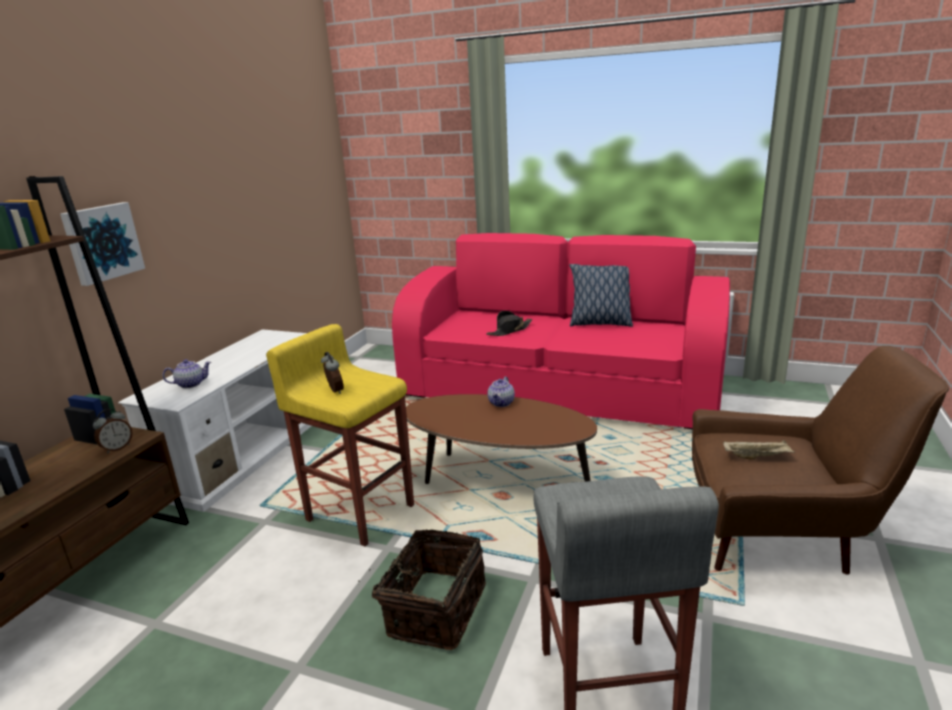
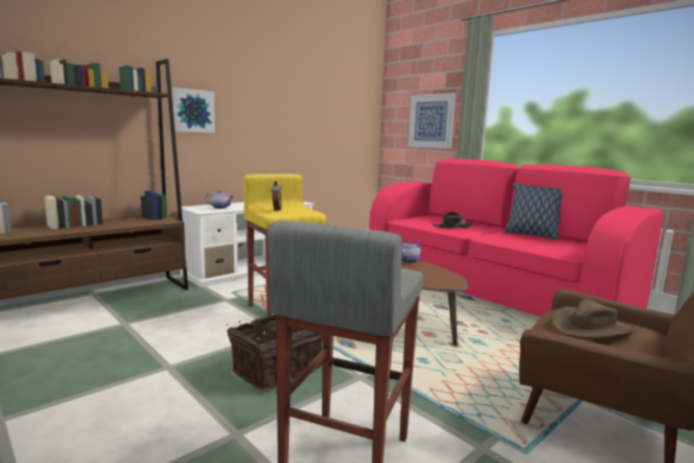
camera: 25 degrees right, 10 degrees down
(117, 448) = (154, 222): alarm clock -> none
(428, 178) = (431, 121): none -> picture
(757, 457) = (591, 327): beige tray -> brown hat

